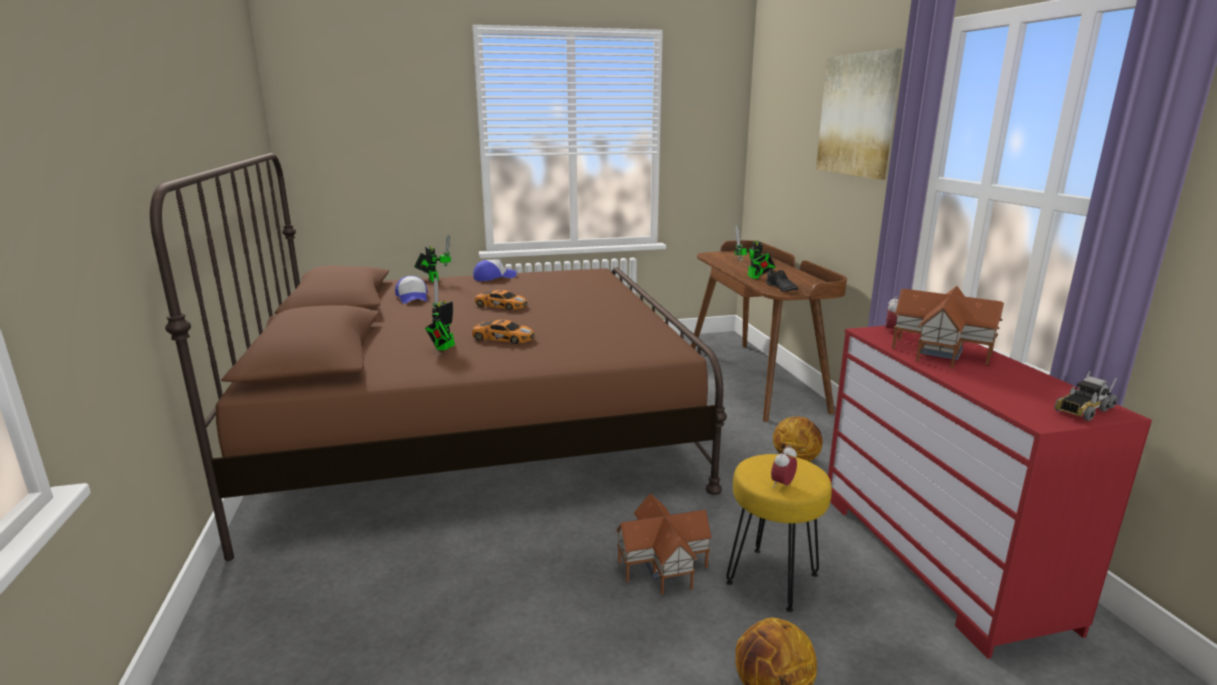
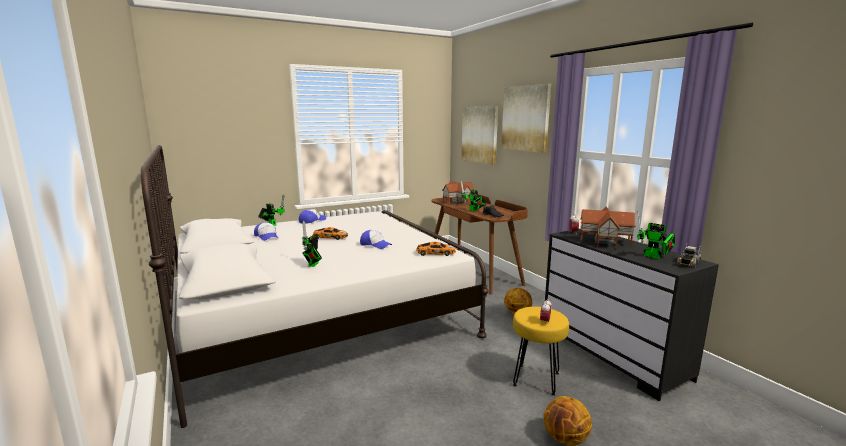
camera: 15 degrees left, 5 degrees down
(476, 424) = (317, 315): brown bed -> white bed
(502, 338) = (346, 256): toy car -> toy car (434, 253)
(560, 323) = (375, 245): none -> cap
(663, 563) = (473, 381): toy house -> toy house (458, 202)
(788, 144) = (480, 134): none -> picture
(938, 556) = (612, 354): red dresser -> black dresser
(1018, 391) = (654, 257): none -> toy robot

